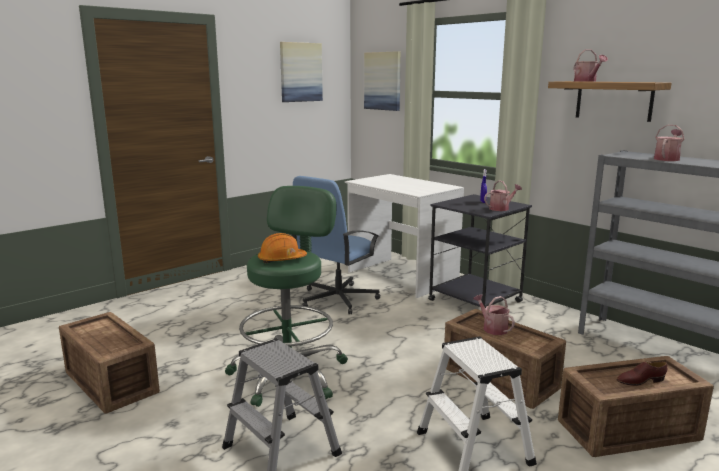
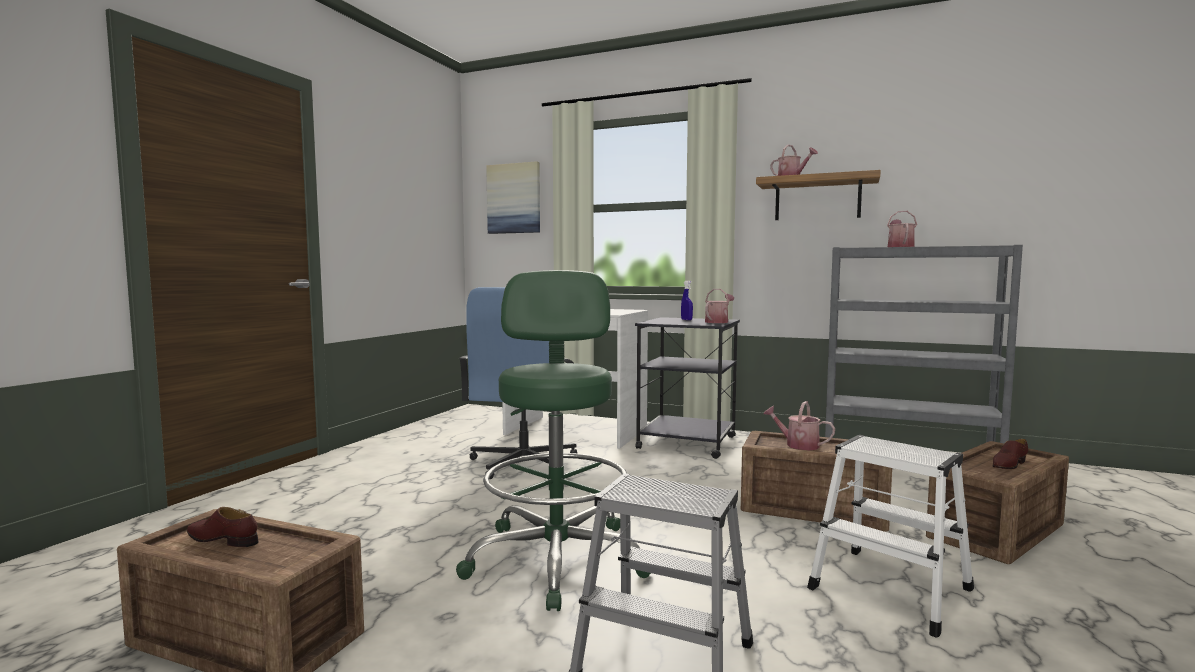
camera: 25 degrees left, 10 degrees down
(100, 331) = (223, 539): none -> brown shoe
(281, 260) = (556, 371): orange hard hat -> none
(300, 72) = (412, 180): picture -> none

